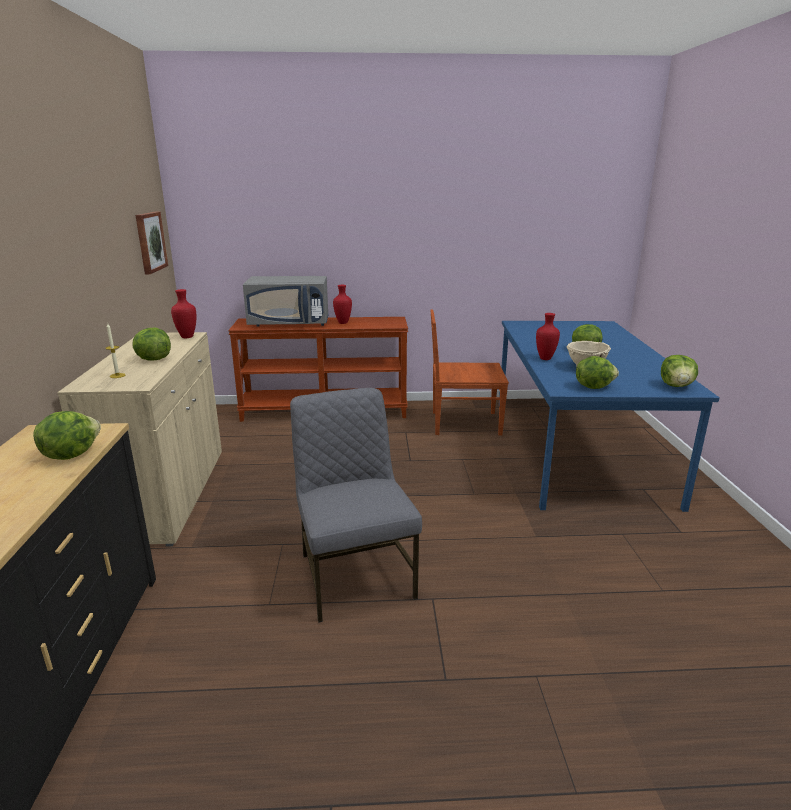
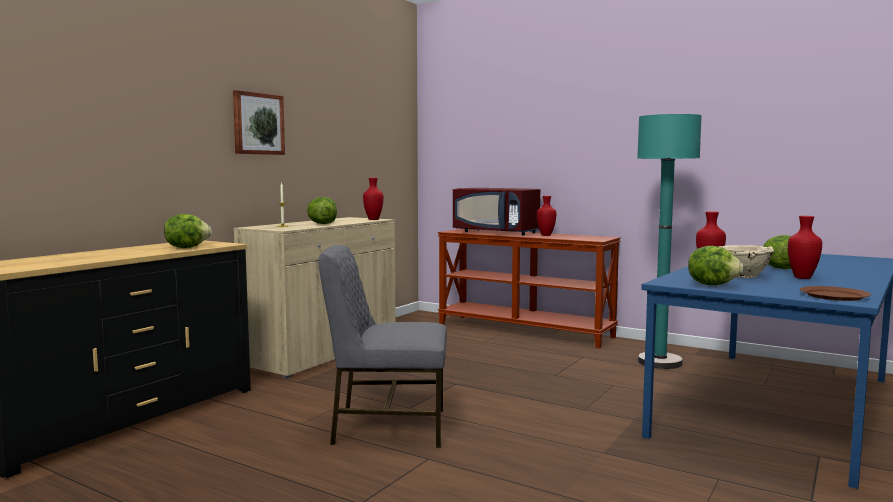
camera: 35 degrees right, 15 degrees down
(150, 242) = (386, 149): picture -> picture (258, 124)
(290, 323) = (497, 232): grey microwave -> red microwave
(354, 574) = (387, 427): grey chair -> grey chair turned 105 degrees counterclockwise
(463, 423) = (659, 362): brown chair -> turquoise floor lamp
(618, 362) = (801, 278): none -> red vase
(676, 386) = (834, 296): lettuce -> brown plate

